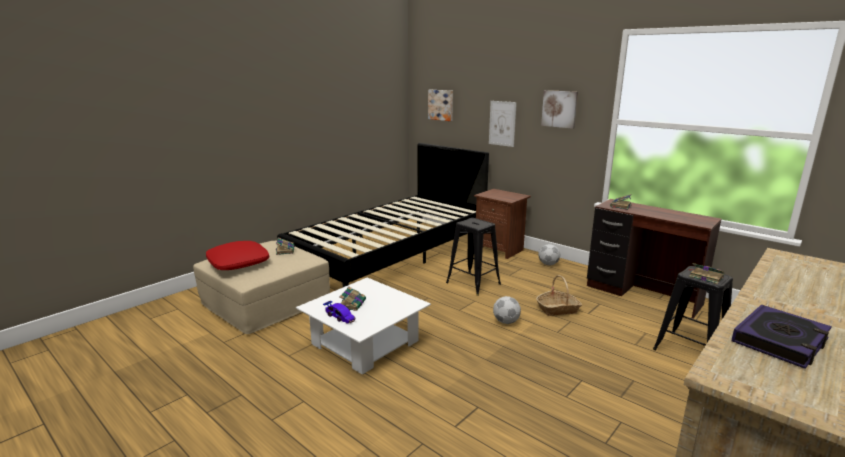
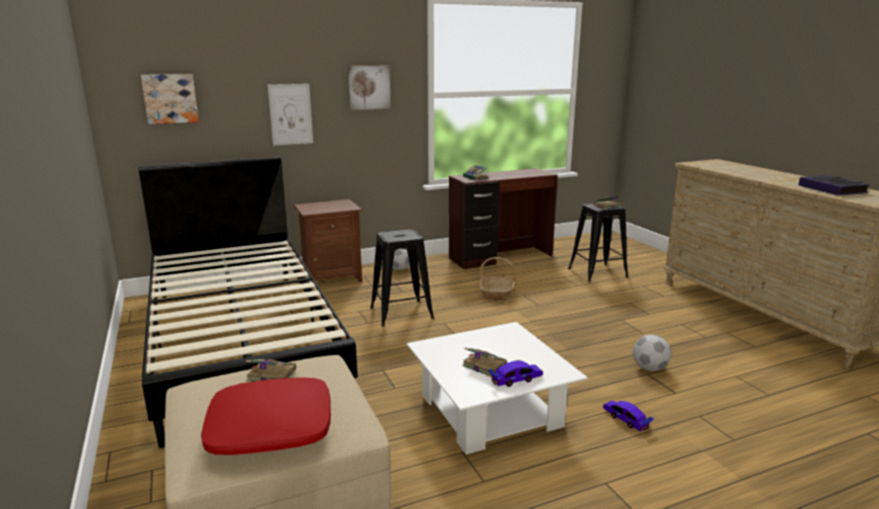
camera: 65 degrees left, 0 degrees up
(390, 401) = (625, 419): none -> toy car
(506, 322) = (503, 321): football -> football (650, 368)

